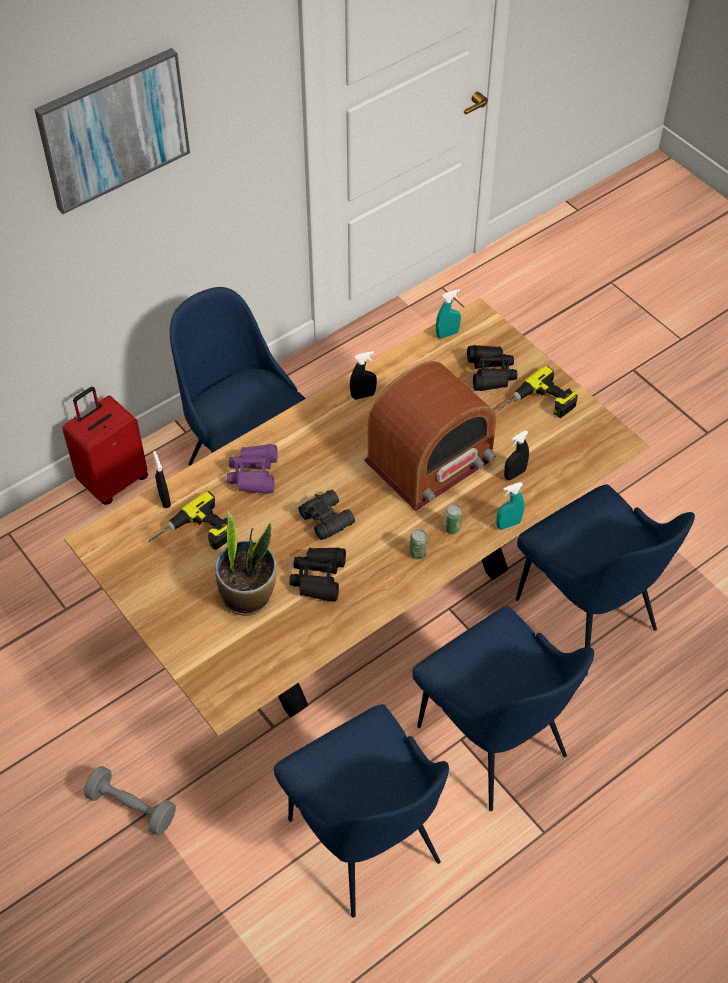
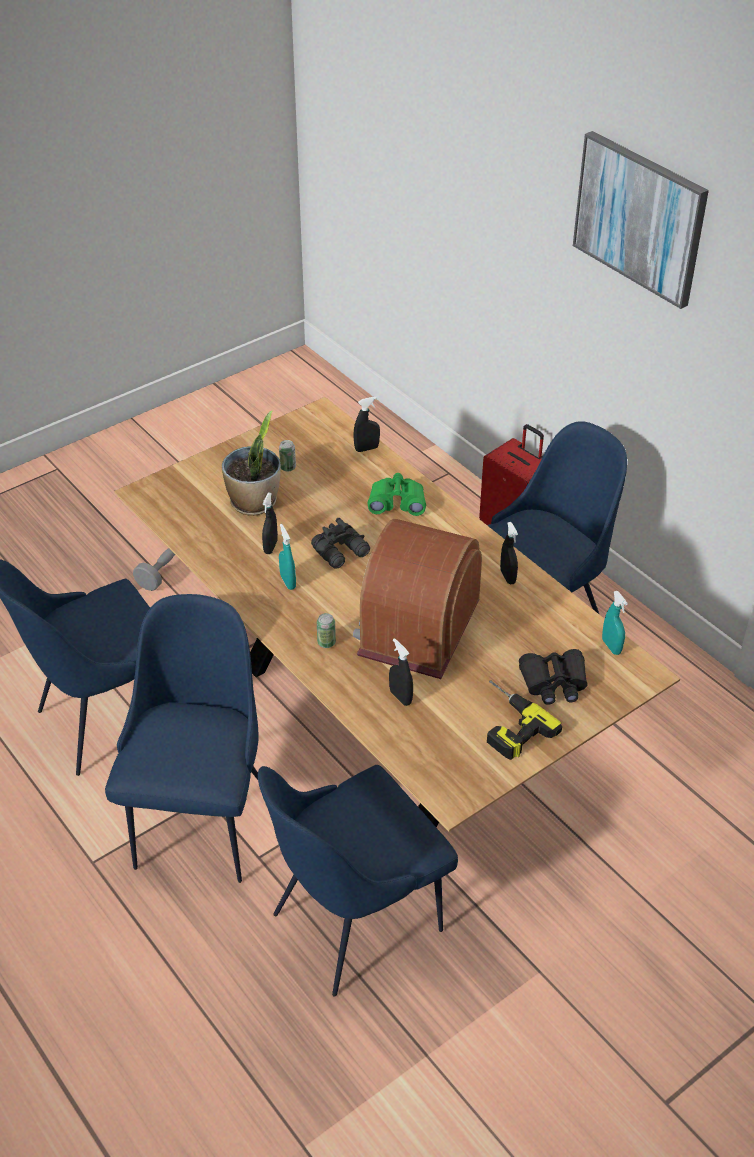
camera: 90 degrees right, 10 degrees down
(194, 535) = (324, 468): power drill -> none
(254, 474) = (397, 502): purple binoculars -> green binoculars
(318, 577) = (270, 547): black binoculars -> black spray bottle
(417, 553) = (295, 616): can -> can (288, 467)
(430, 461) = (417, 628): radio -> radio turned 60 degrees clockwise
(493, 741) = (201, 824): blue chair -> blue chair turned 135 degrees clockwise
(508, 524) = (330, 688): turquoise spray bottle -> turquoise spray bottle (288, 582)

